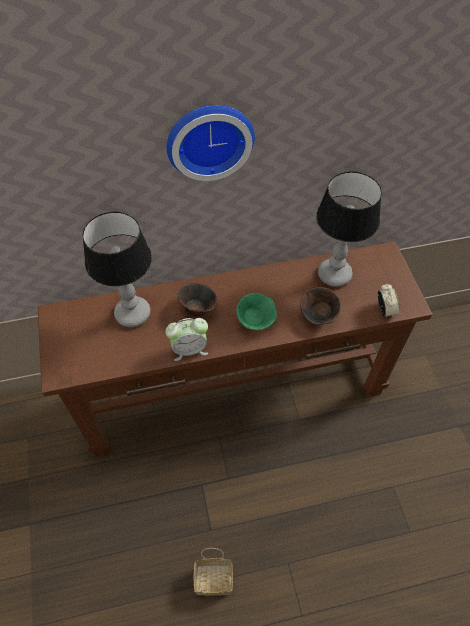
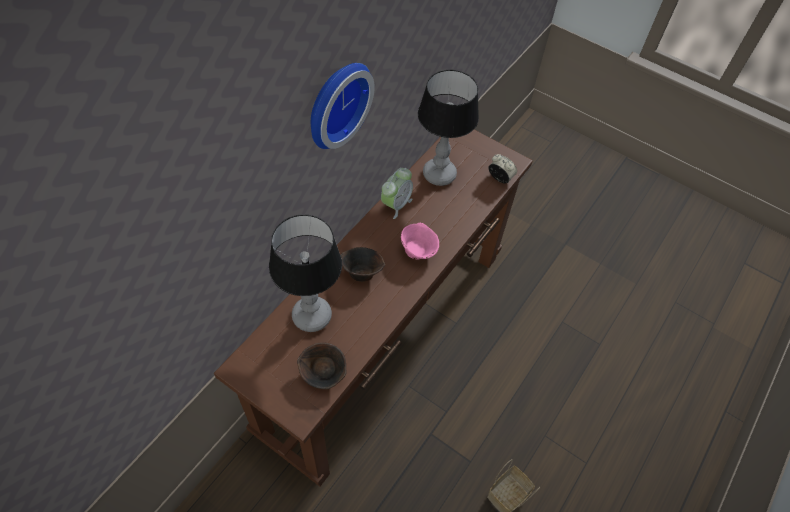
camera: 45 degrees left, 0 degrees up
(189, 349) = (390, 310): alarm clock -> alarm clock (396, 204)
(255, 321) = (418, 251): green bowl -> pink bowl
(318, 316) = (459, 214): brown bowl -> brown bowl (324, 374)

